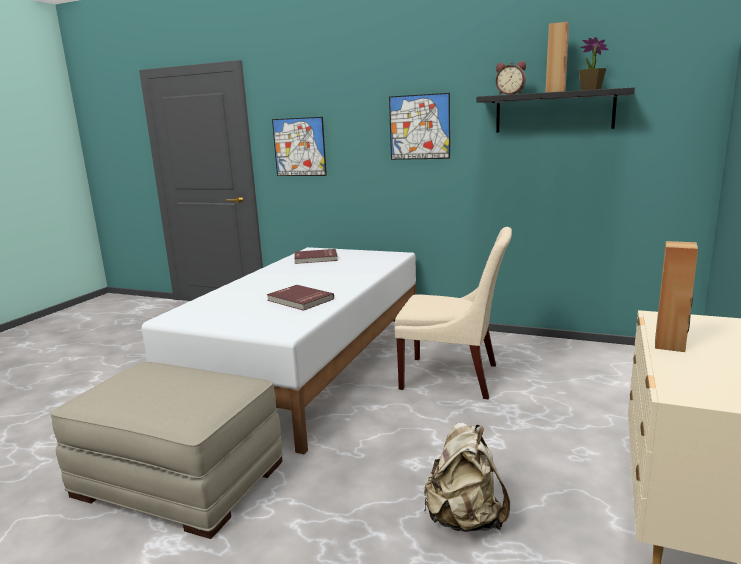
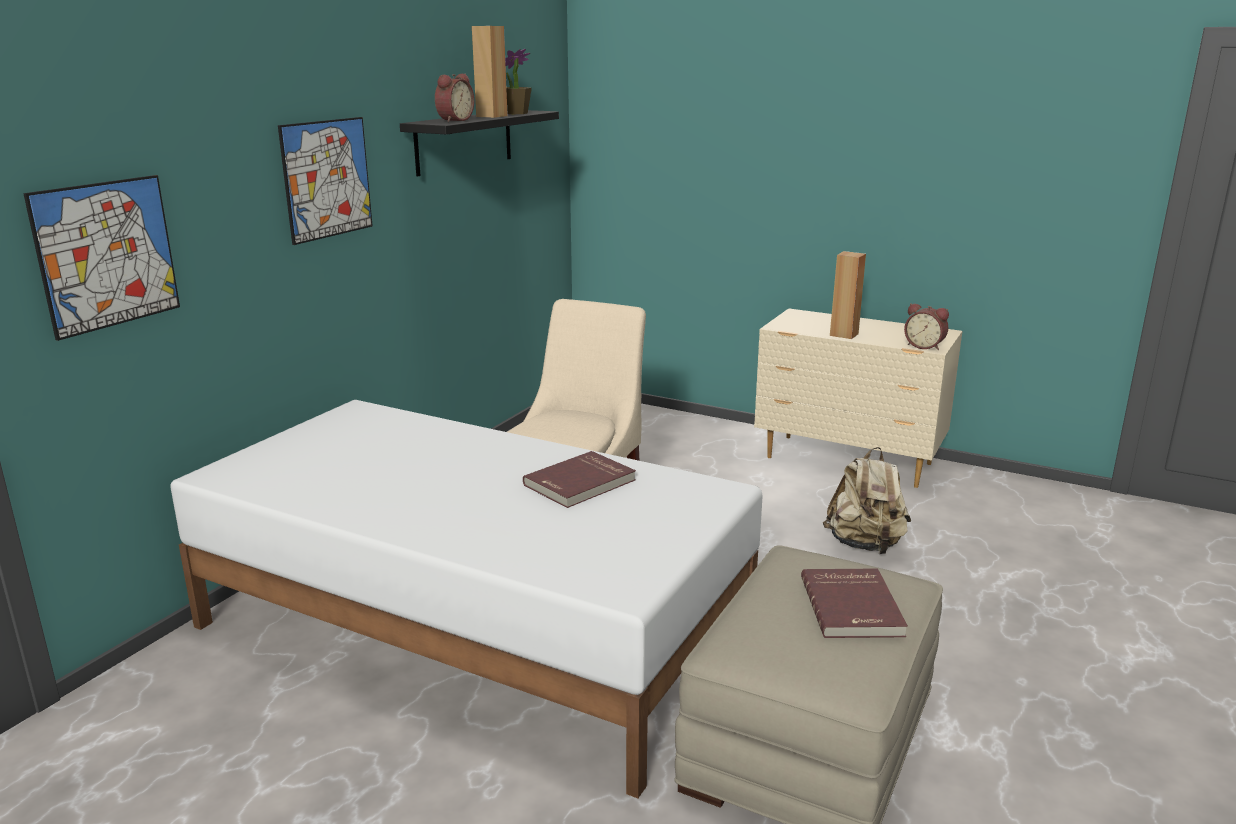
camera: 85 degrees left, 5 degrees up
(316, 258) = (304, 471): red book -> red book (853, 607)
(678, 389) = (924, 346): none -> alarm clock

